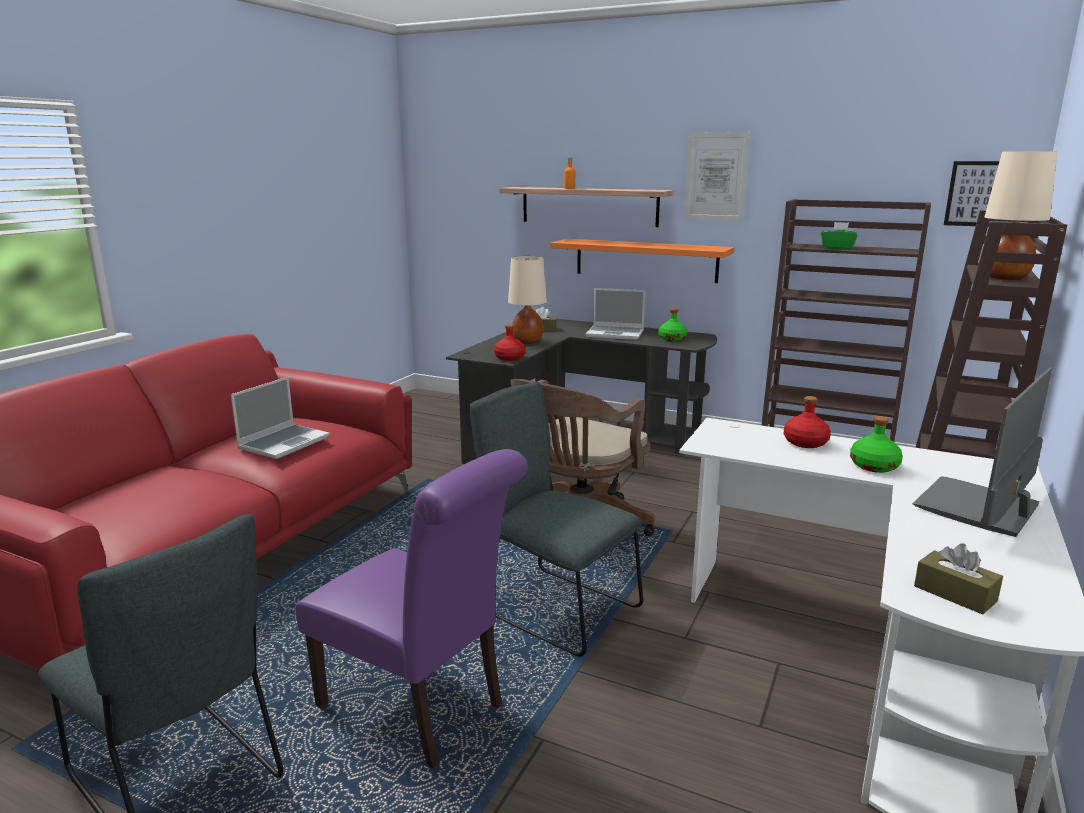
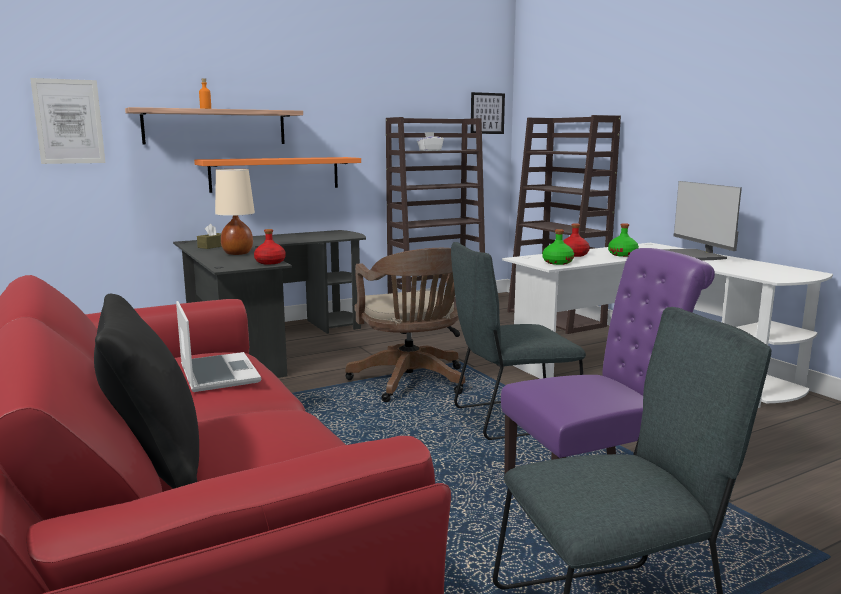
camera: 55 degrees left, 5 degrees down
(112, 485) = (155, 467): none -> black pillow
(616, 334) = (280, 239): laptop -> none
(672, 339) = (328, 235): green bottle -> green bottle (557, 262)
(716, 176) = (327, 100): picture -> picture (69, 121)
(837, 248) = (430, 150): green tissue box -> white tissue box
(955, 594) = (775, 275): brown tissue box -> none
(1004, 278) = (576, 151): beige table lamp -> none

